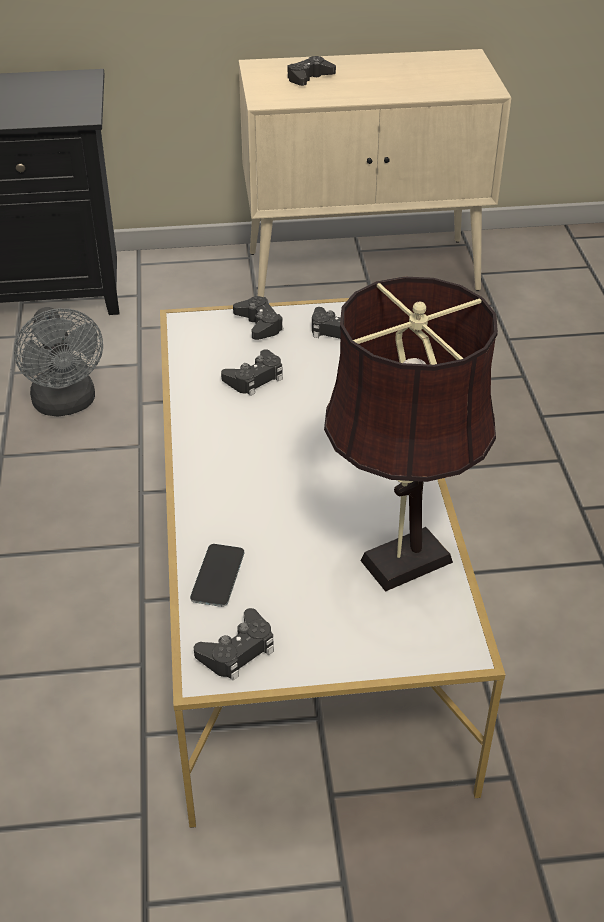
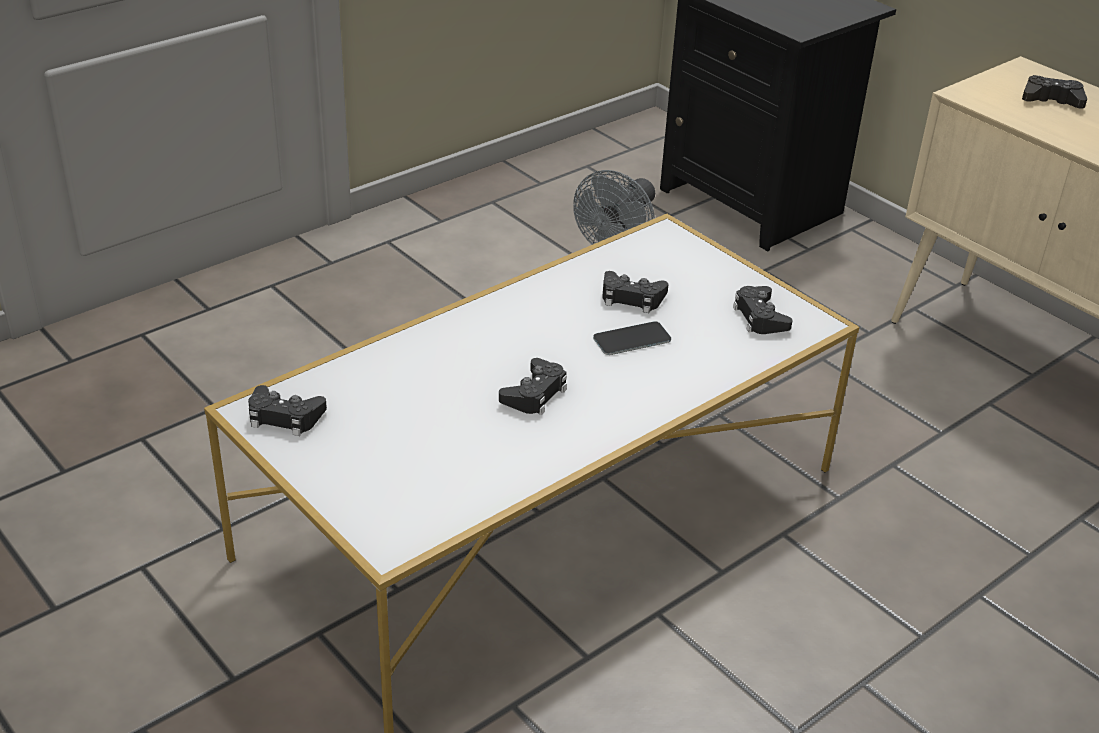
camera: 55 degrees right, 5 degrees down
(218, 575) = (360, 374): phone -> phone (632, 339)
(259, 324) = (712, 270): black game controller -> black game controller (535, 394)
(398, 564) = (464, 469): brown table lamp -> none

